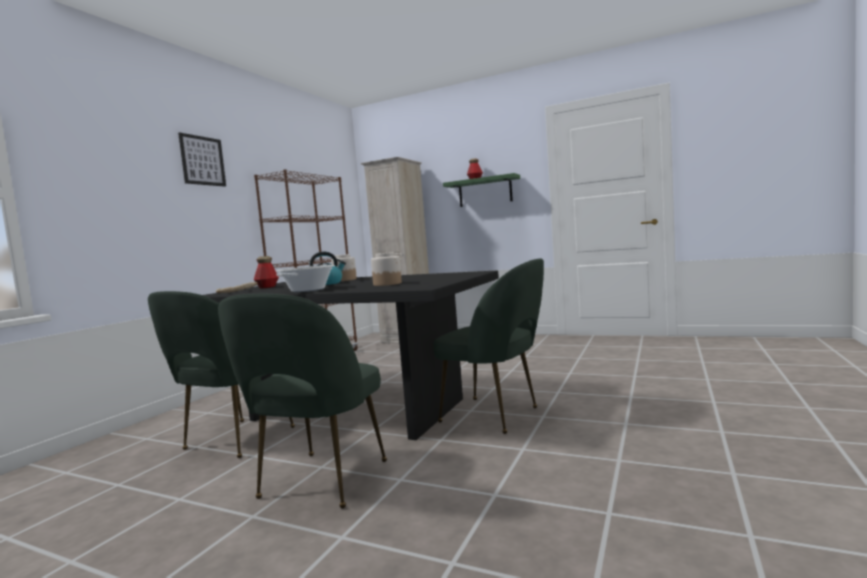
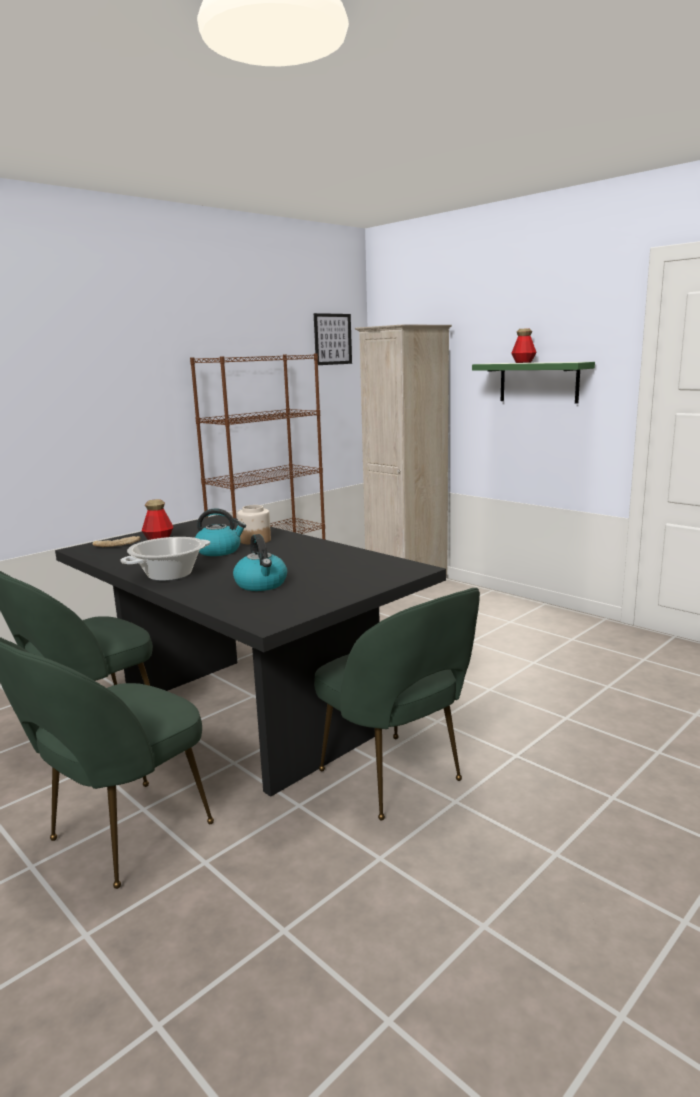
camera: 20 degrees right, 10 degrees up
(202, 160) = (115, 347): picture -> picture (332, 339)
(387, 284) = (261, 584): jar -> kettle

